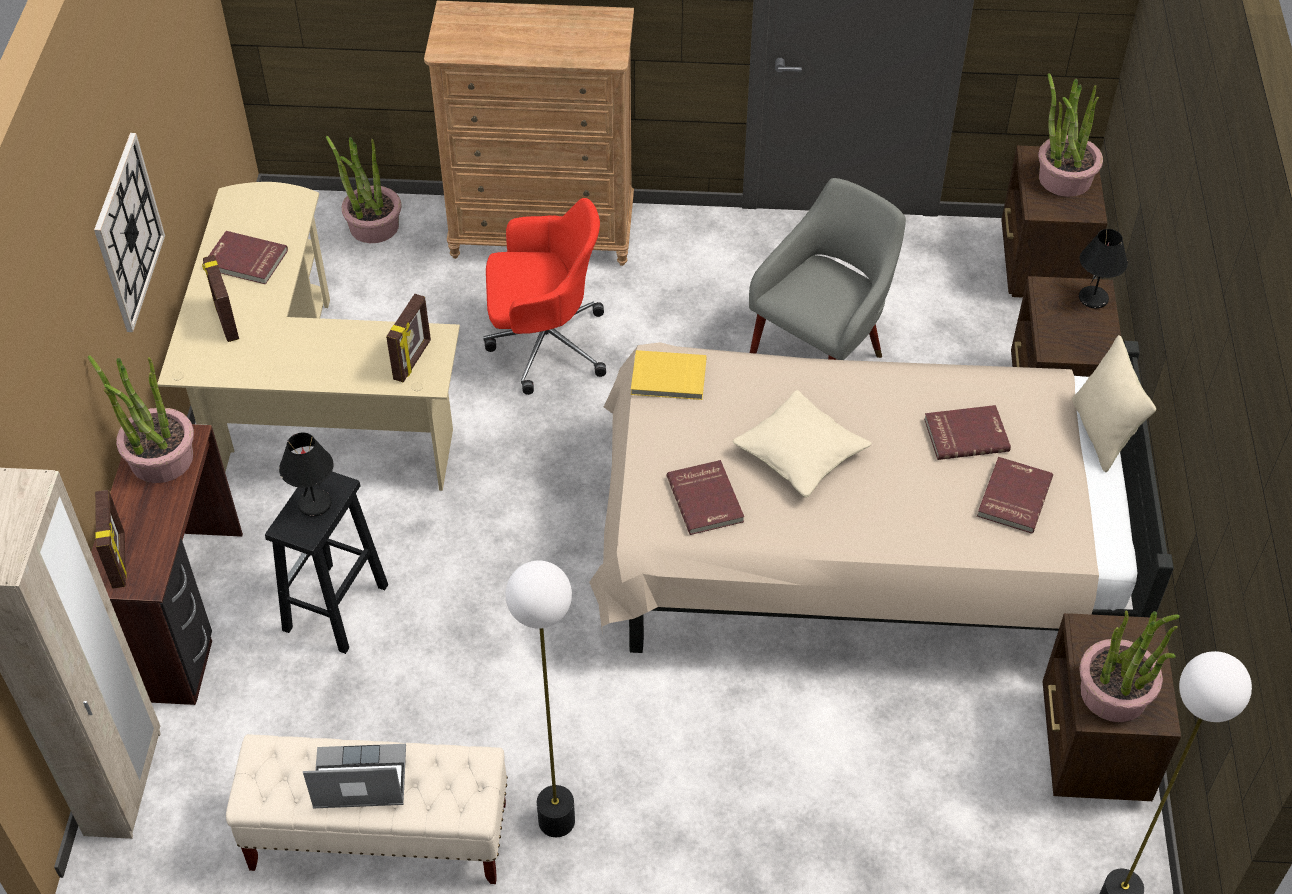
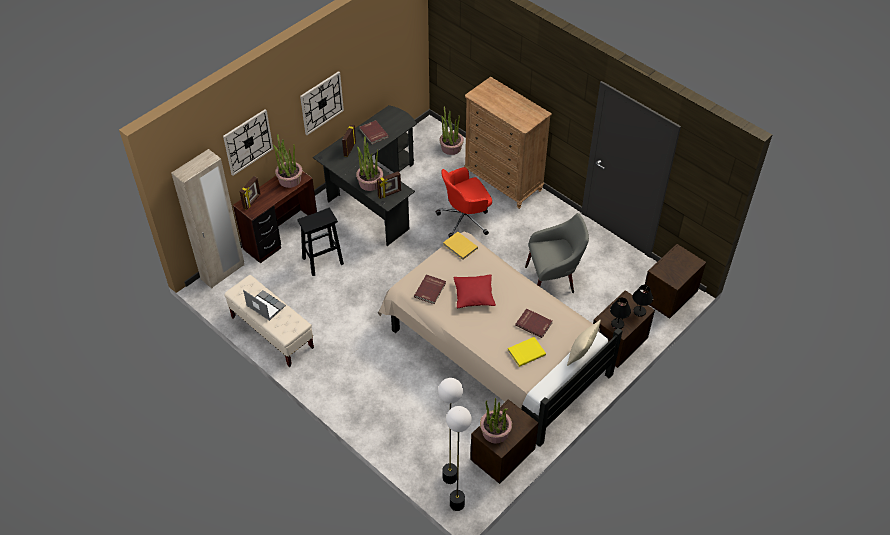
camera: 40 degrees right, 0 degrees up
(50, 407) = (248, 142): none -> wall clock
(305, 406) = (373, 194): beige desk -> black desk
(315, 503) = (319, 219): black table lamp -> black table lamp (617, 324)
(544, 344) = (465, 219): red office chair -> red office chair turned 120 degrees clockwise
(556, 821) = (322, 362): floor lamp -> floor lamp (449, 477)
(800, 454) = (474, 295): beige pillow -> red pillow
(1012, 497) = (526, 352): red book -> yellow book
(1064, 178) = (680, 265): potted plant -> potted plant (370, 182)

